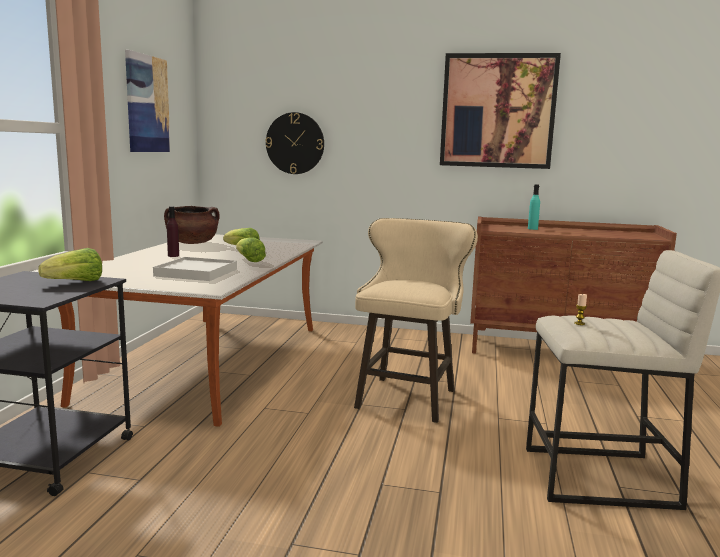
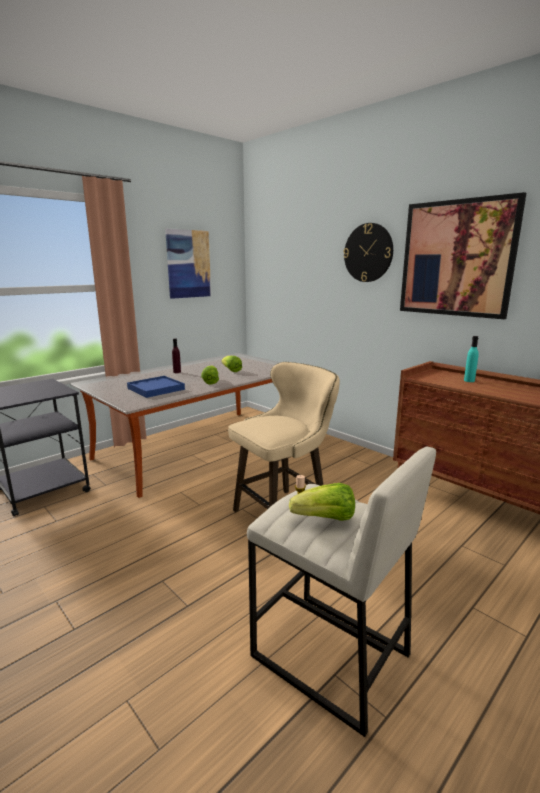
camera: 35 degrees right, 5 degrees up
(76, 282) = (49, 391): lettuce -> lettuce (325, 519)
(192, 243) = (213, 361): brown cooking pot -> none
(196, 272) = (156, 389): white tray -> blue tray
(295, 143) = (299, 288): wall clock -> wall clock (368, 253)

